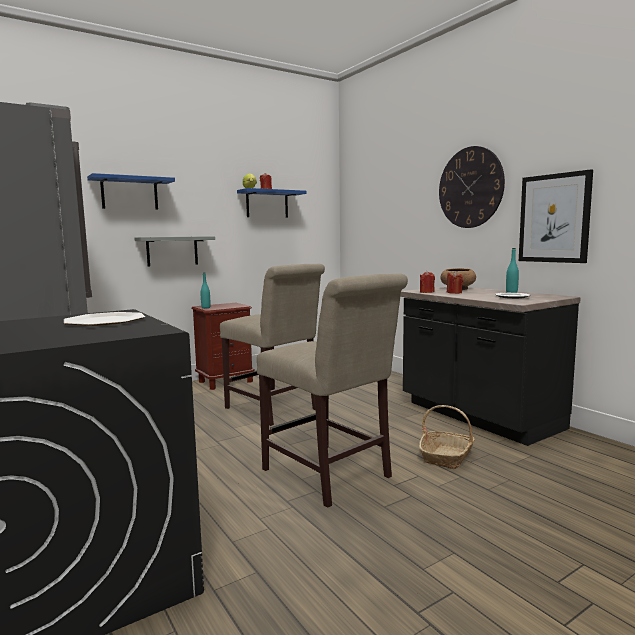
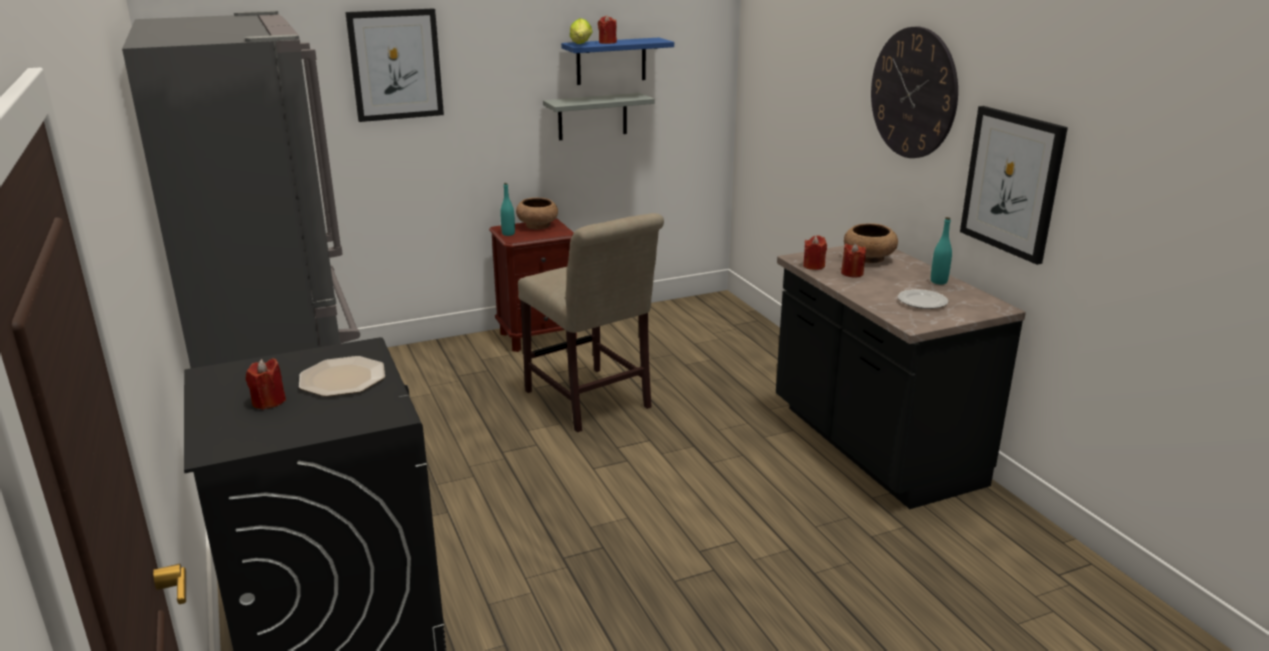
camera: 10 degrees right, 15 degrees up
(33, 331) = (268, 402): none -> red candle
(129, 193) = (395, 65): blue shelf -> picture
(172, 251) = (460, 146): grey shelf -> grey shelf (592, 116)
(224, 304) = (538, 225): none -> brown bowl
(330, 476) = (627, 527): beige chair -> none
(447, 456) = (789, 514): basket -> none

